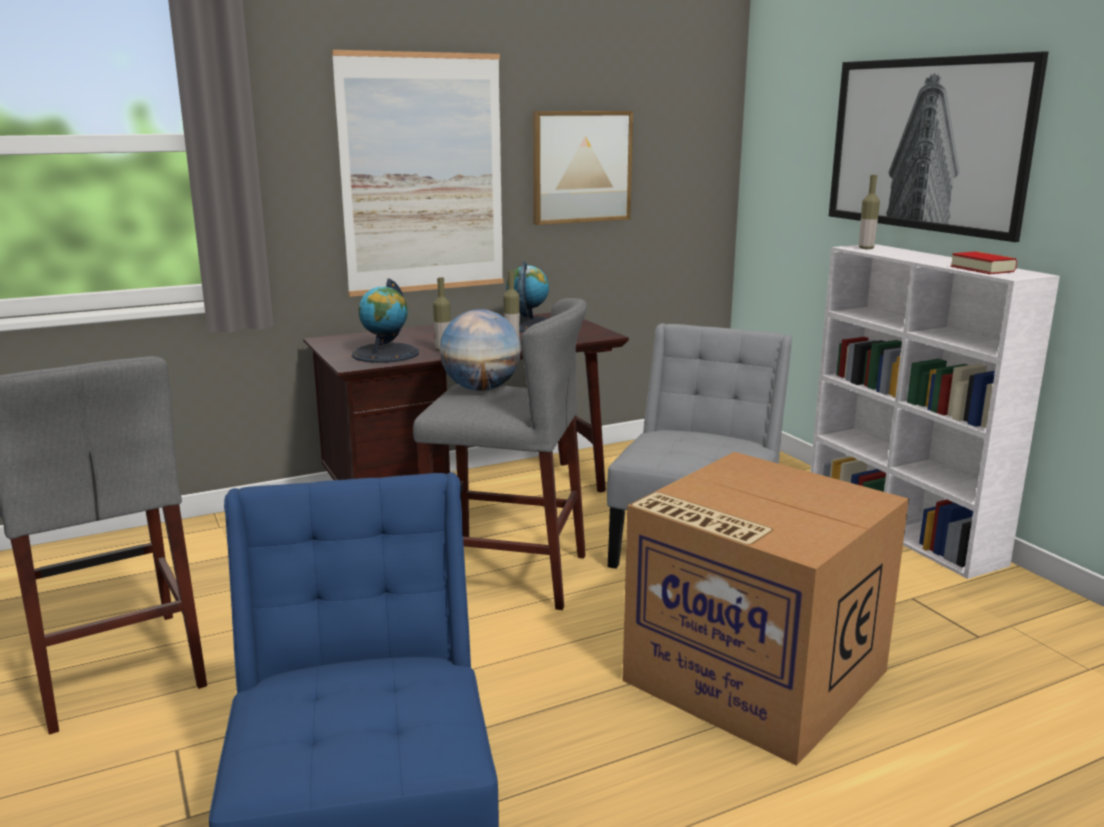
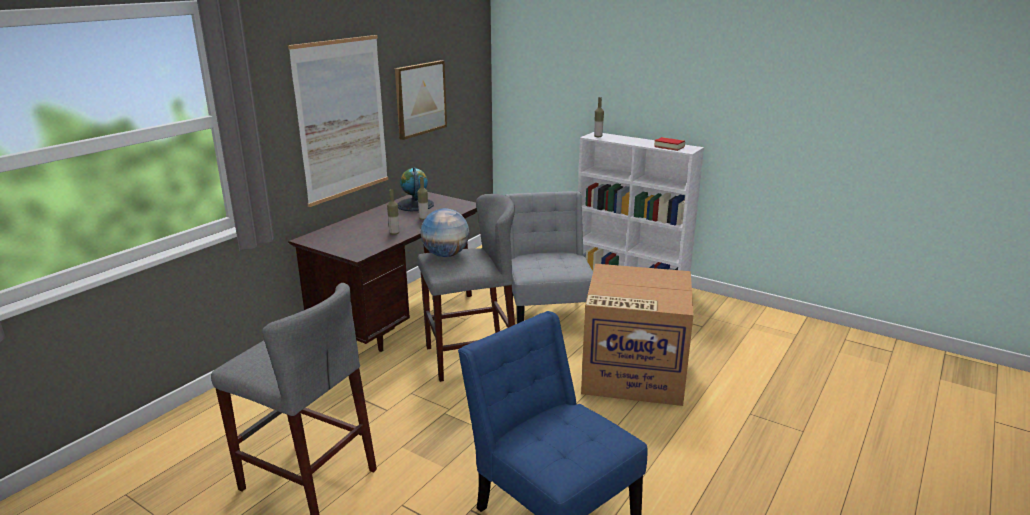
camera: 30 degrees left, 5 degrees up
(385, 354) = (363, 242): globe -> none
(928, 144) = (623, 79): picture -> none

